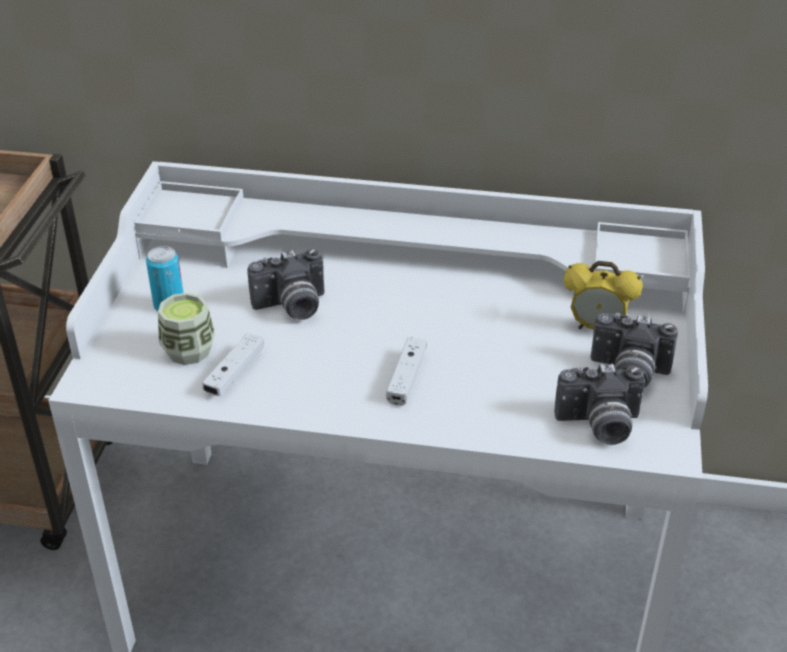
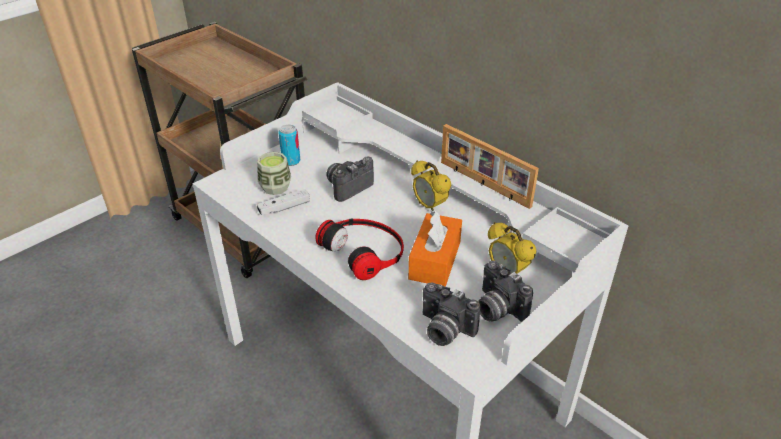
camera: 35 degrees right, 0 degrees up
(291, 307) = (347, 187): camera -> camera turned 120 degrees clockwise
(406, 378) = (365, 250): white game controller -> headphones
(425, 288) = (429, 206): none -> alarm clock
(482, 230) = (483, 184): none -> picture frame
(503, 351) = (435, 260): none -> orange tissue box

